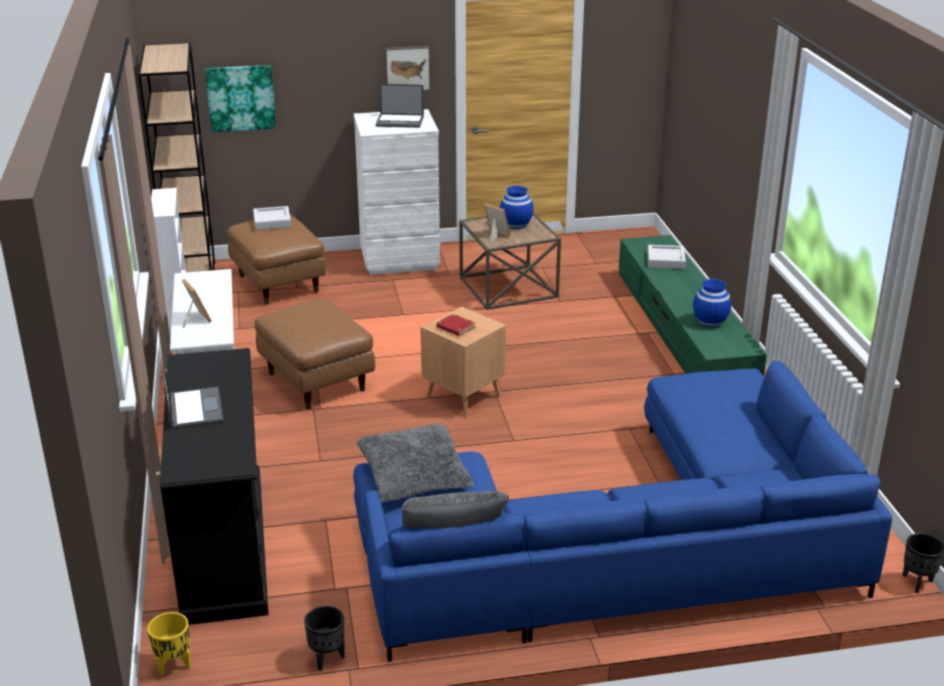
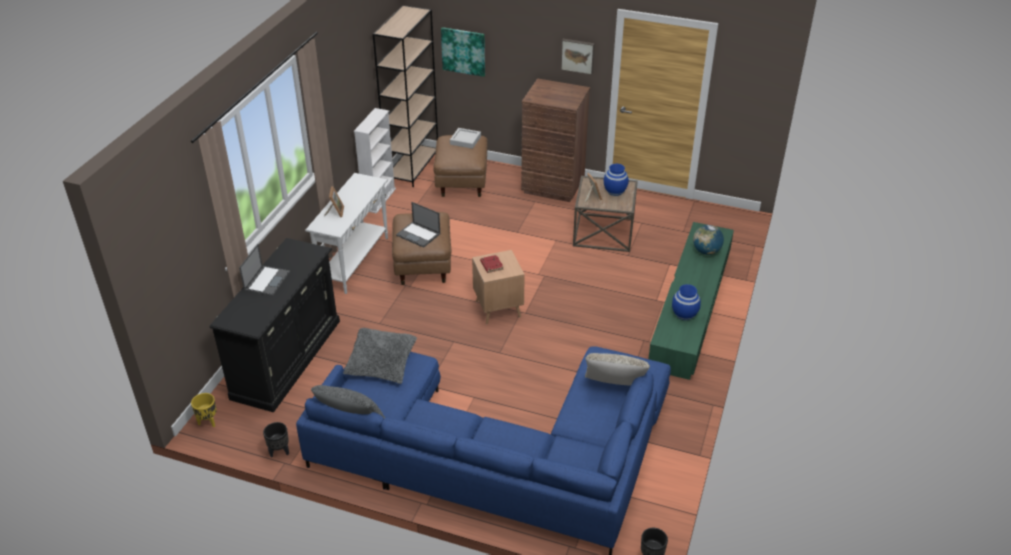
camera: 30 degrees right, 10 degrees up
(400, 121) = (560, 94): laptop -> laptop (419, 235)
(400, 259) = (553, 186): white dresser -> brown dresser
(665, 260) = (706, 251): grey tray -> globe
(732, 407) = (614, 389): none -> beige pillow

